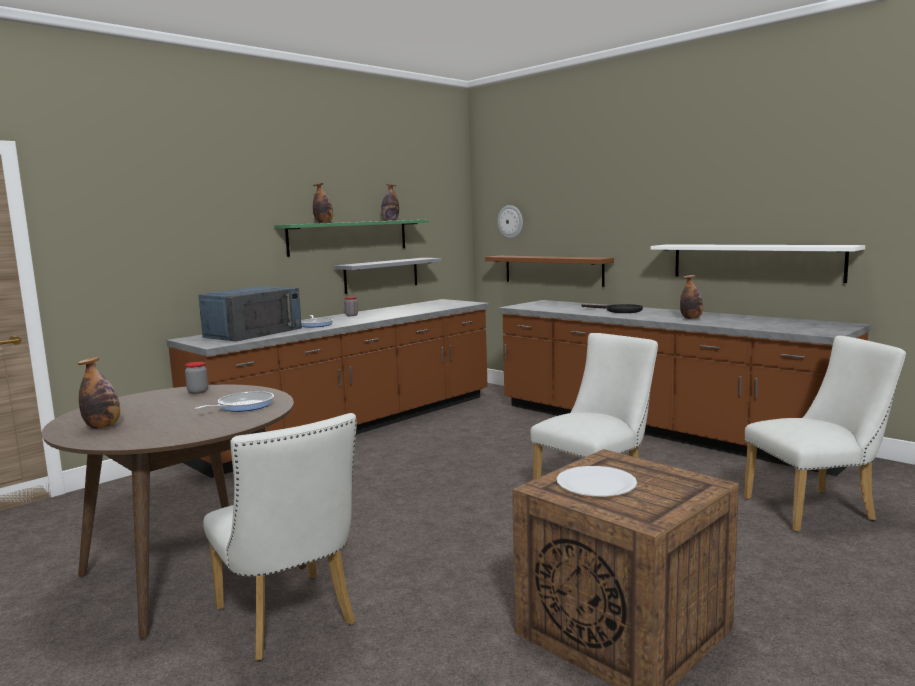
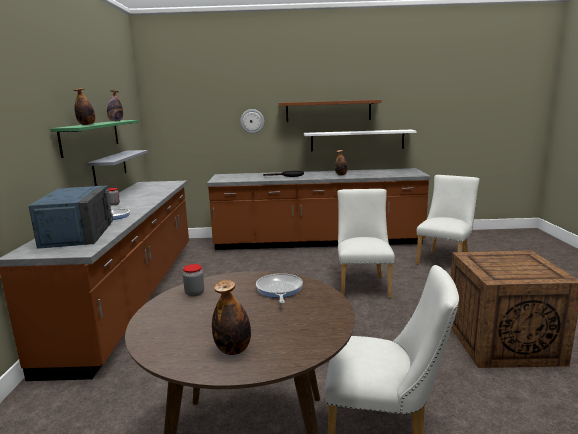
camera: 45 degrees left, 5 degrees up
(510, 221) = (180, 120): wall clock -> wall clock (252, 121)
(552, 270) = (220, 153): brown shelf -> brown shelf (328, 111)
(596, 484) = (502, 269): white plate -> none

